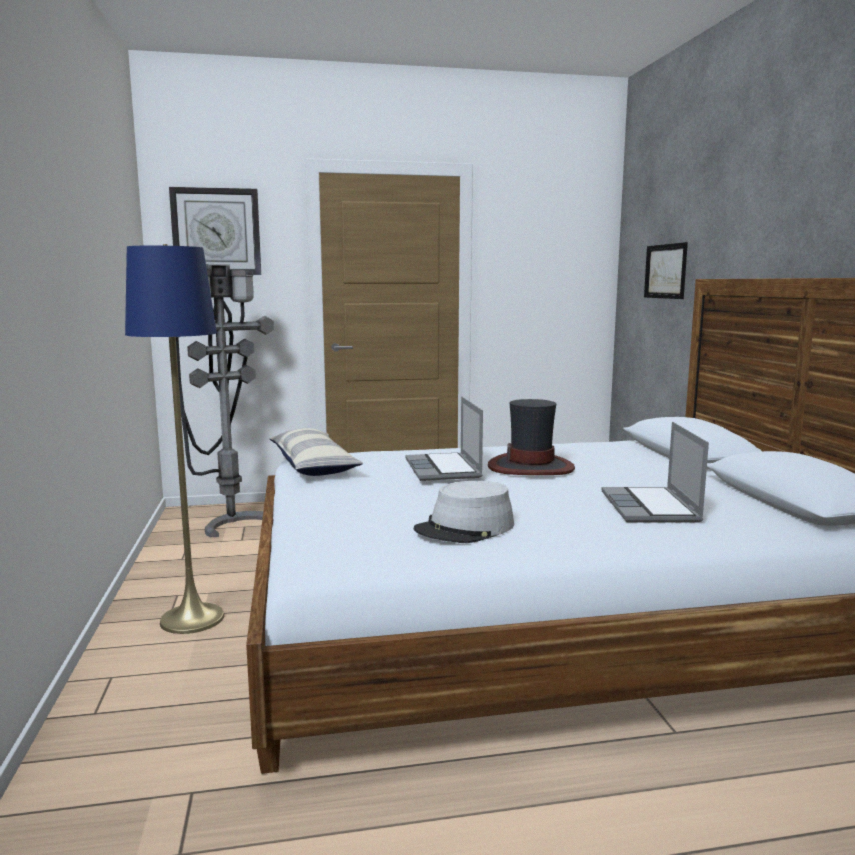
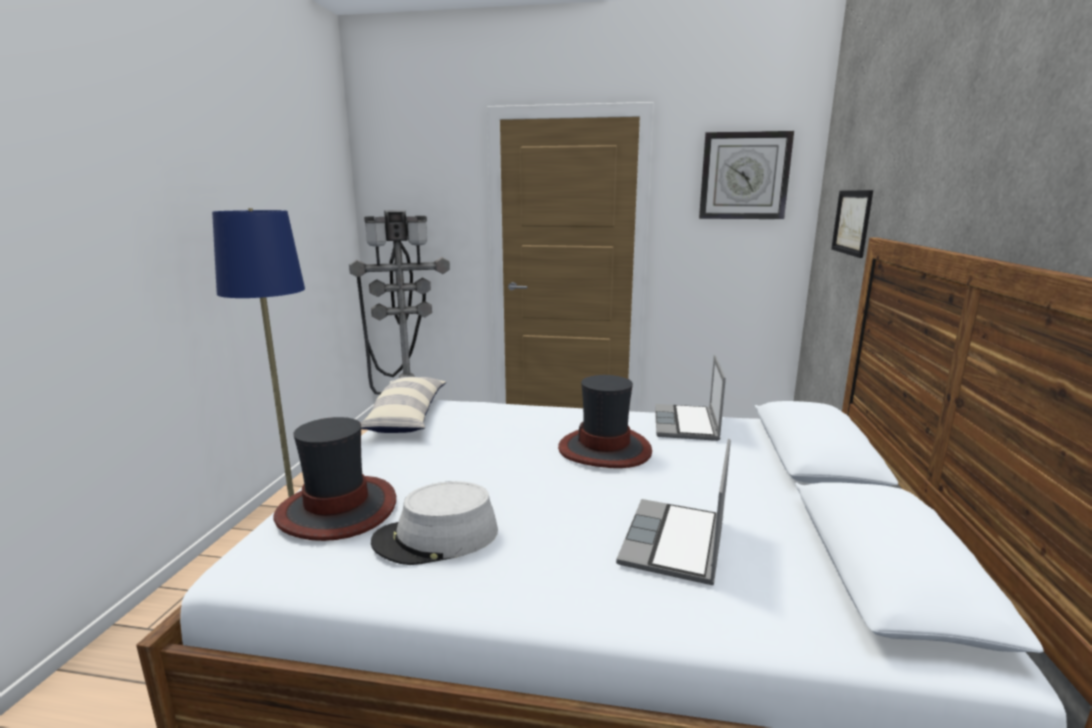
camera: 20 degrees right, 5 degrees up
(216, 232) = (410, 178): wall clock -> wall clock (744, 176)
(350, 524) = (338, 509): none -> hat
(444, 469) = (510, 441): laptop -> laptop (687, 424)

